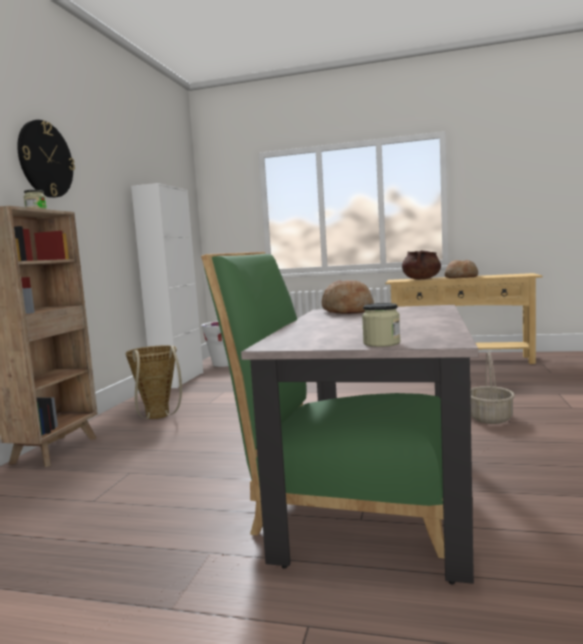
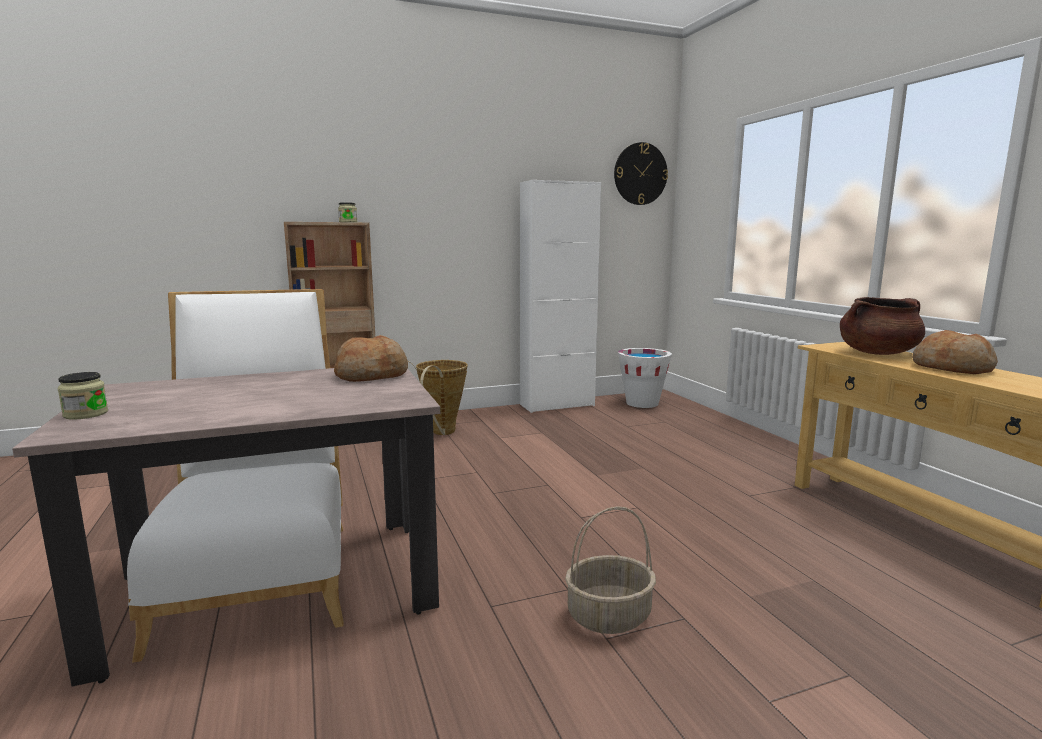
camera: 55 degrees right, 5 degrees up
(45, 159) = (386, 169): wall clock -> wall clock (640, 174)
(343, 502) = (260, 573): green chair -> white chair

